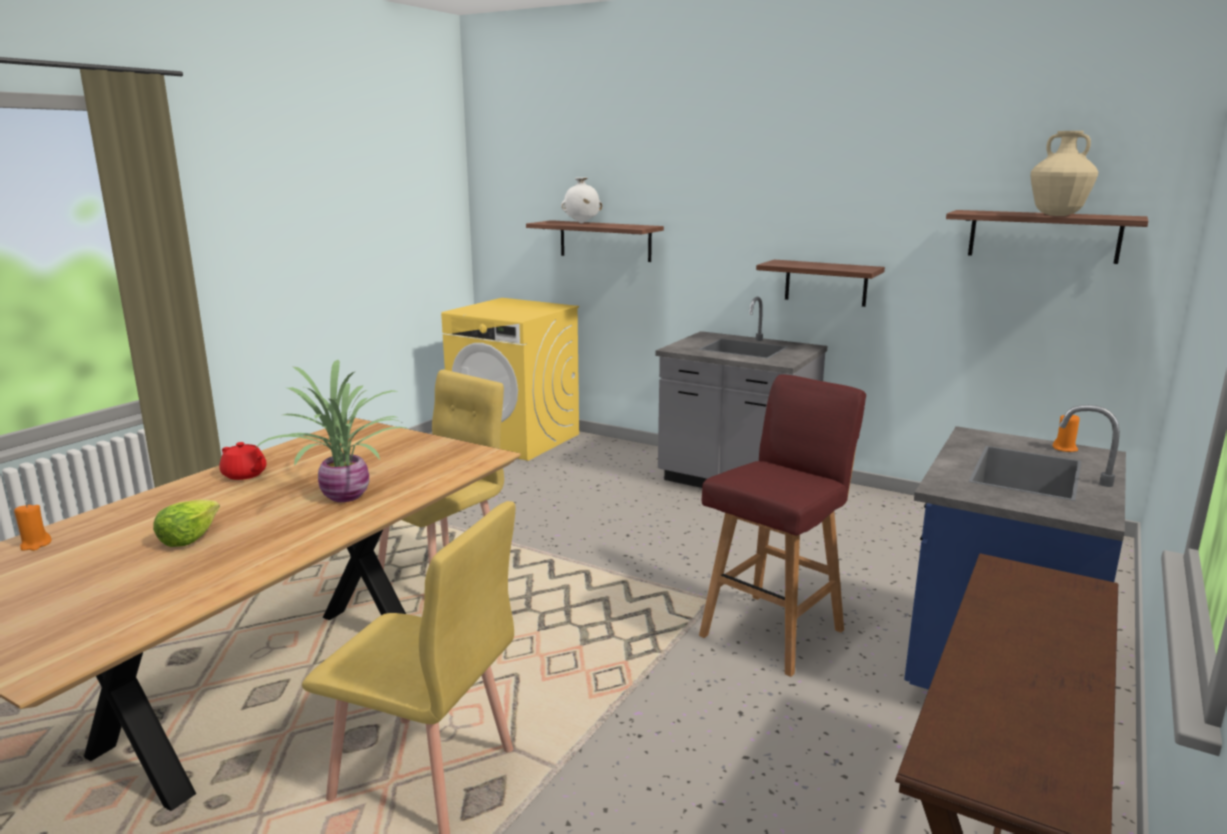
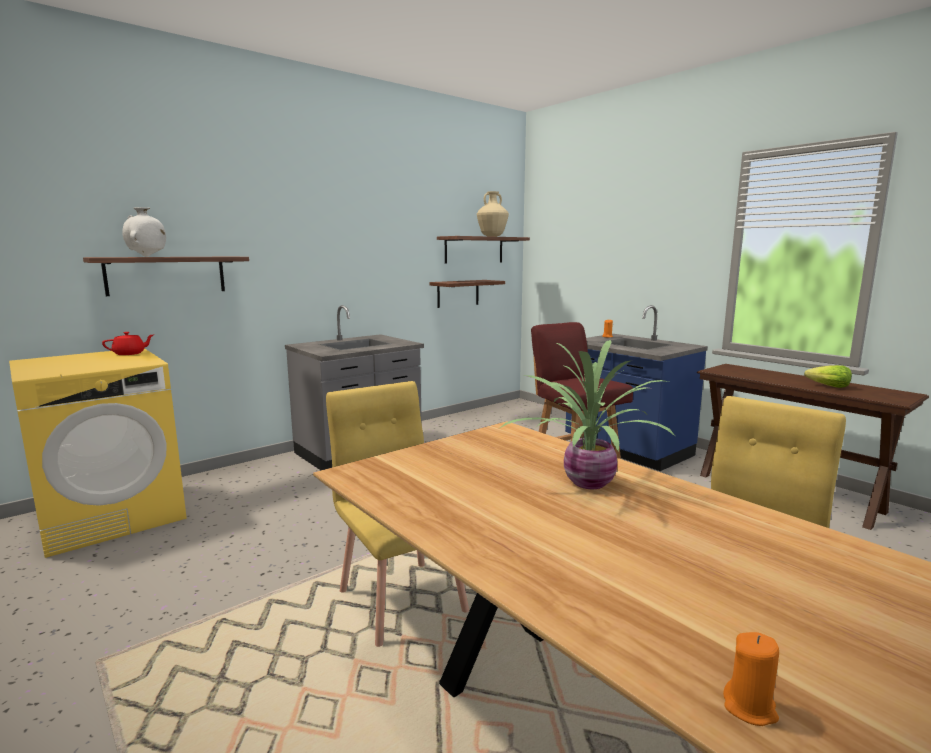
camera: 70 degrees left, 5 degrees down
(189, 538) = (704, 563): lettuce -> lettuce (828, 386)
(245, 475) = (490, 535): red teapot -> red teapot (130, 353)
(825, 283) = (371, 290): shelf -> shelf (458, 293)

